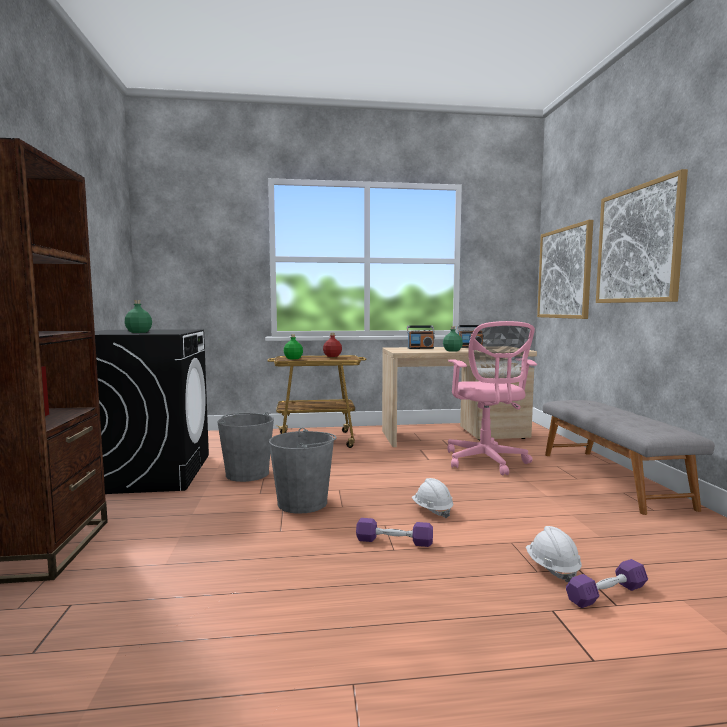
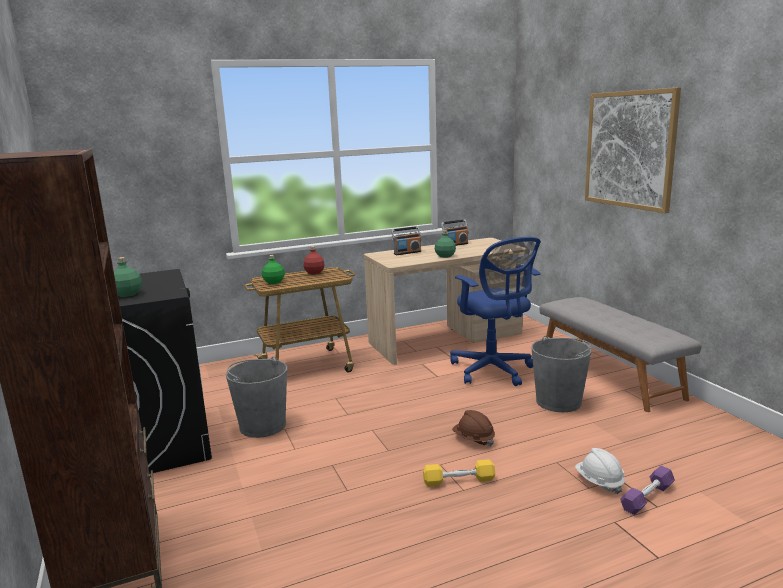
camera: 15 degrees left, 10 degrees up
(303, 503) = (347, 452): grey bucket -> grey bucket (559, 401)
(394, 541) = (458, 481): purple dumbbell -> yellow dumbbell
(432, 510) = (473, 439): white hard hat -> brown hard hat
(486, 462) = (493, 371): pink office chair -> blue office chair
(564, 273) = (547, 161): picture -> none

